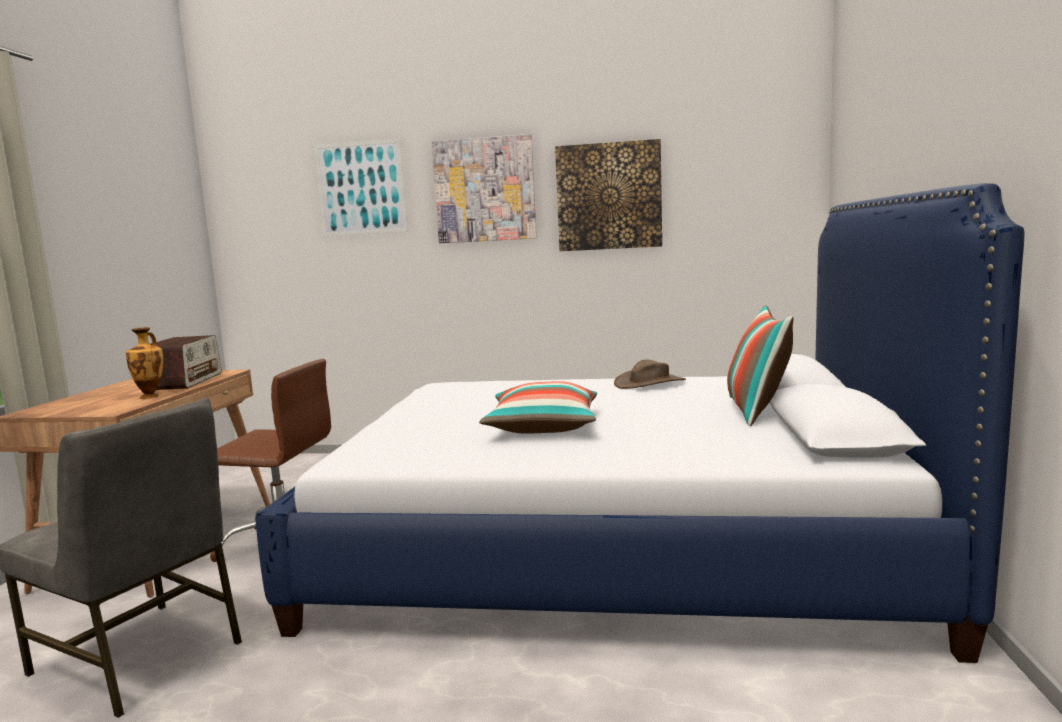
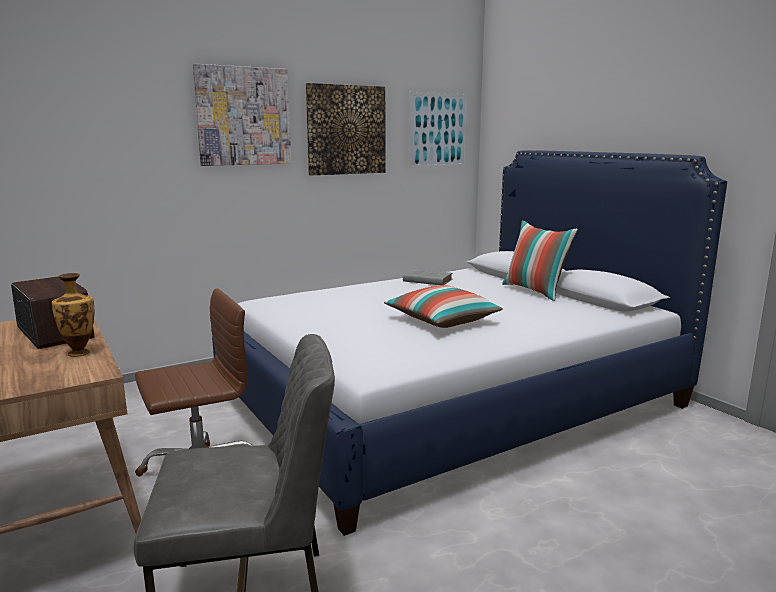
camera: 40 degrees left, 5 degrees up
(361, 188) = (111, 104): picture -> picture (438, 130)
(649, 383) = (426, 280): brown hat -> grey book

